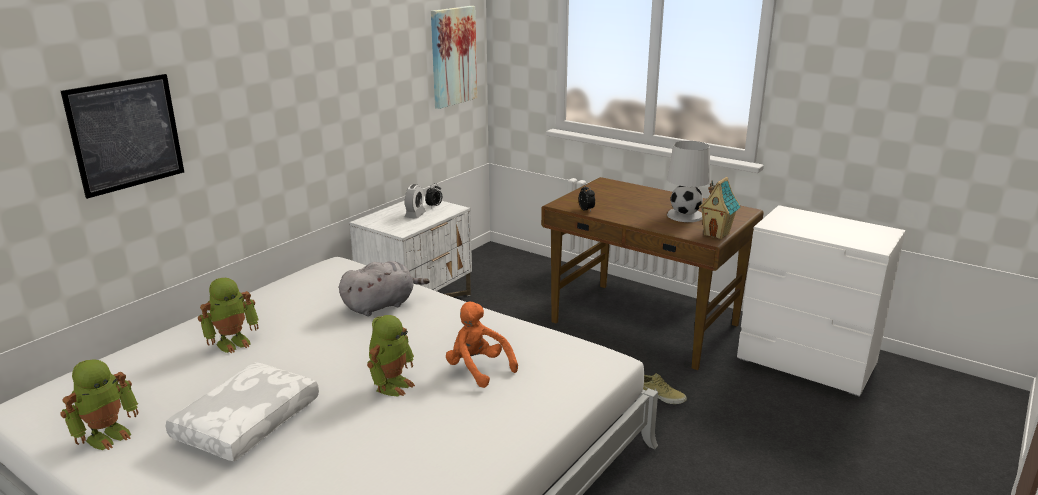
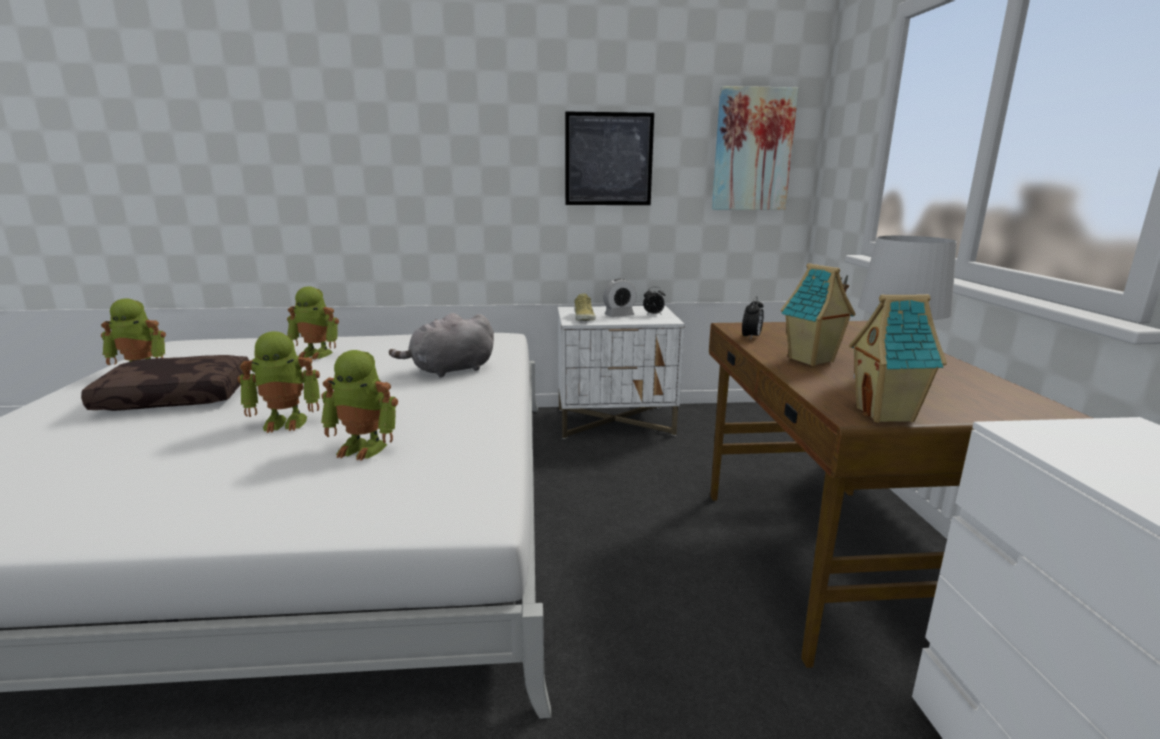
camera: 50 degrees right, 5 degrees down
(126, 134) = (321, 156): picture -> picture (608, 159)
(247, 421) = (179, 396): white pillow -> brown pillow
(381, 305) = (449, 370): grey plush toy -> grey plush toy turned 135 degrees clockwise
(478, 369) = (364, 447): orange plush toy -> toy robot
(640, 215) = (811, 360): none -> toy house
(661, 395) = (684, 658): beige shoe -> beige shoe (584, 317)

